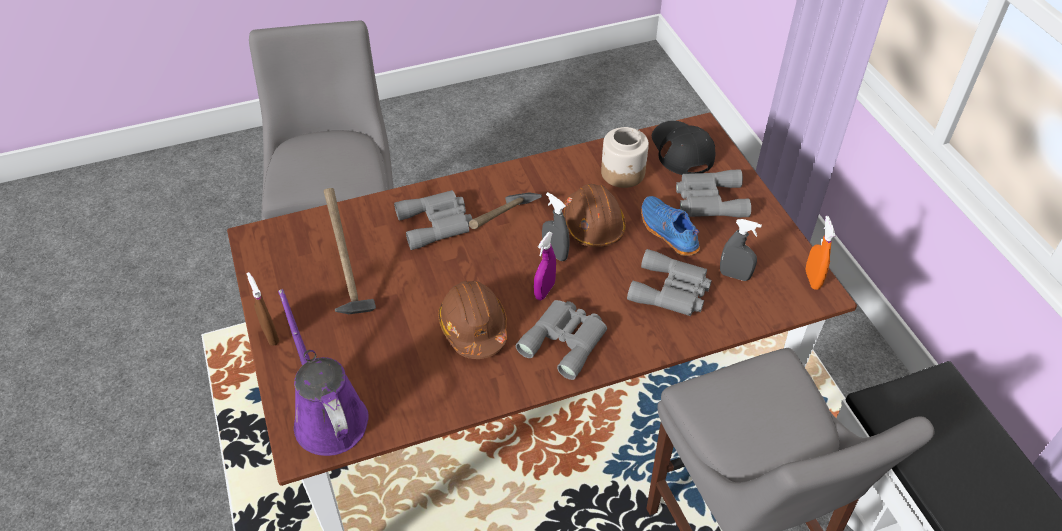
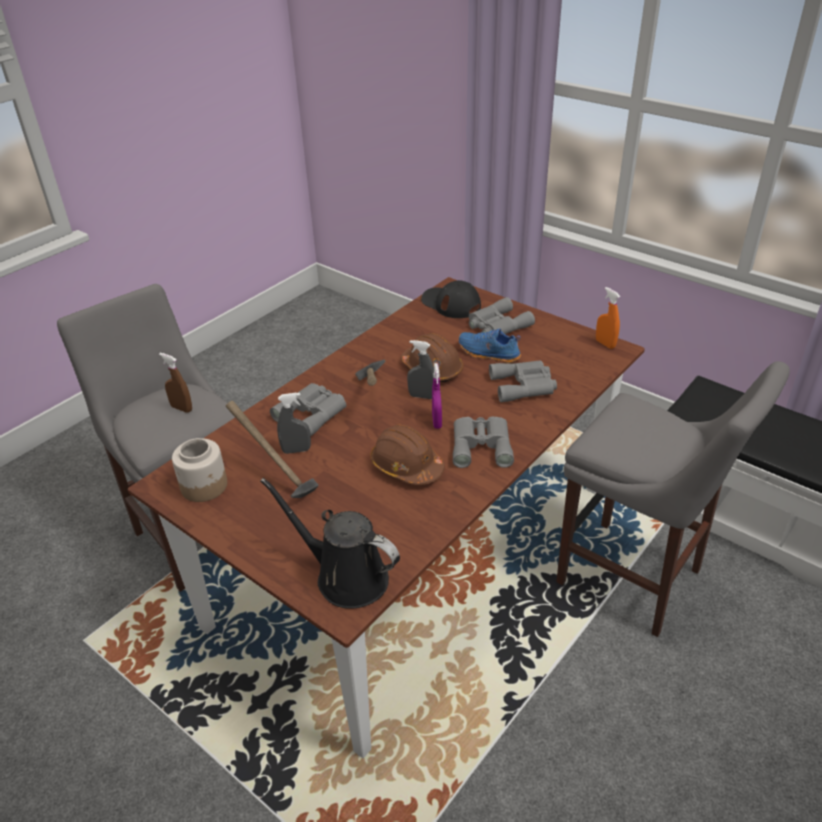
camera: 30 degrees left, 10 degrees down
(270, 335) = (241, 544): brown spray bottle -> brown spray bottle (181, 408)
(328, 416) = (345, 576): purple watering can -> black watering can
(623, 173) = (424, 331): jar -> jar (205, 486)
(734, 275) = (556, 361): grey spray bottle -> grey spray bottle (296, 450)

